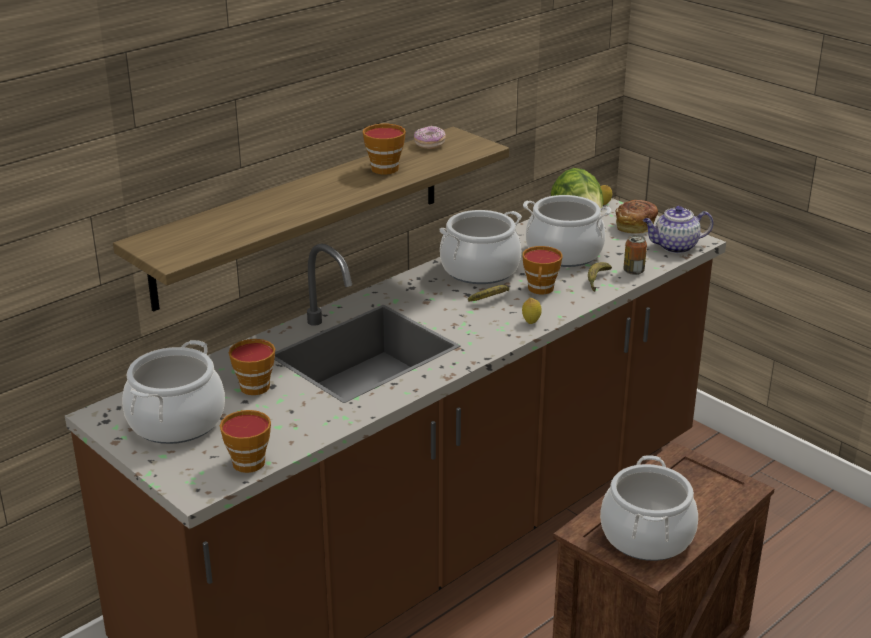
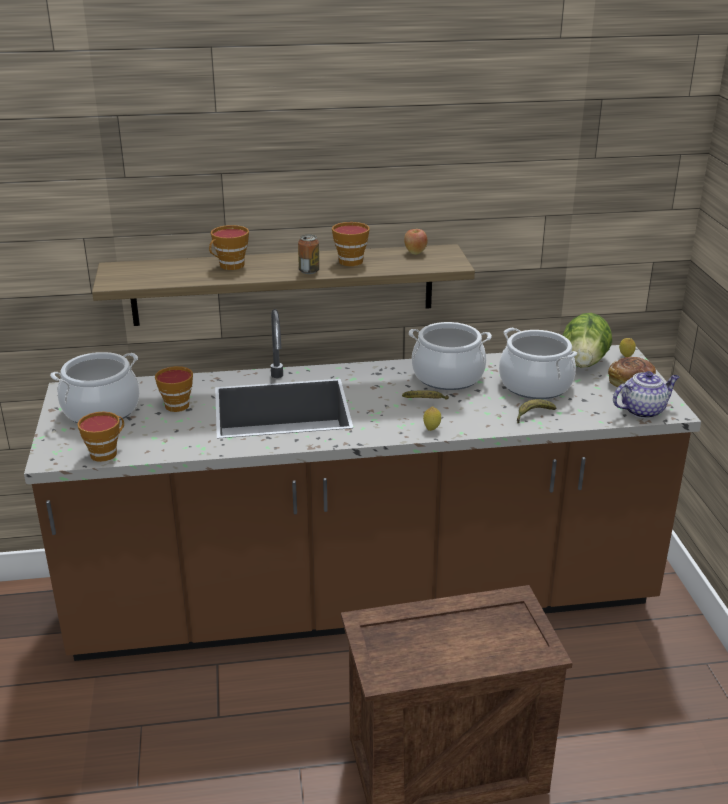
camera: 35 degrees right, 0 degrees up
(429, 144) = (415, 252): donut -> apple
(541, 290) = (474, 407): cup -> cup (229, 266)
(633, 271) = (576, 418): can -> can (309, 271)
(646, 536) = (409, 649): cooking pot -> none
(674, 247) = (643, 410): teapot -> teapot turned 135 degrees clockwise

